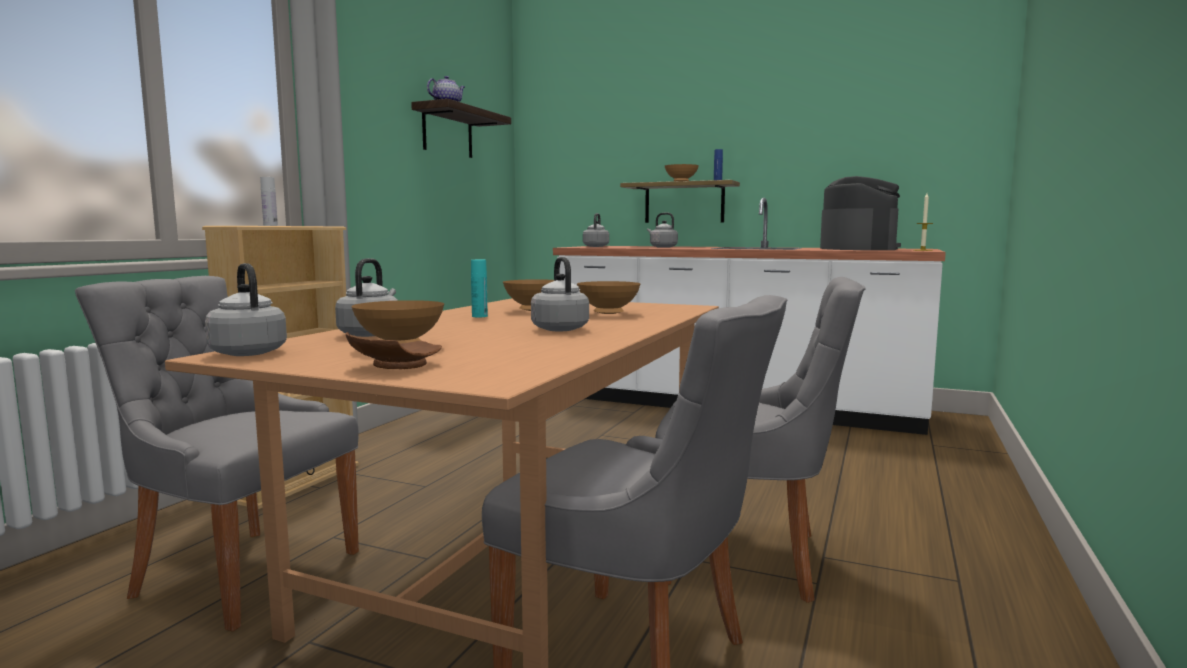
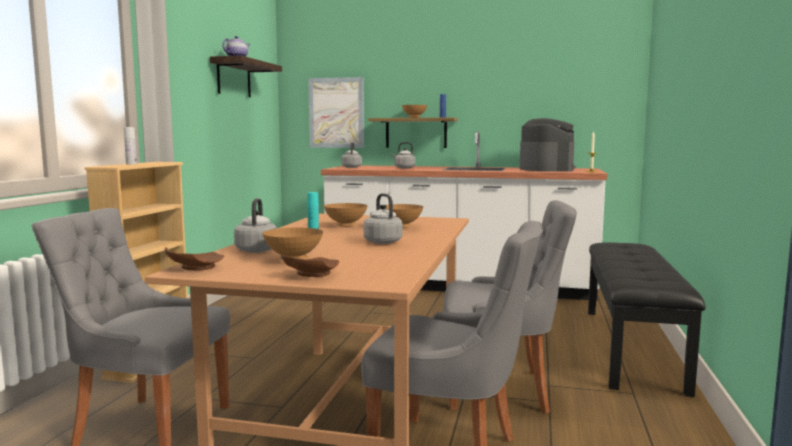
camera: 10 degrees left, 0 degrees up
(247, 352) = (194, 268): grey kettle -> brown plate
(584, 178) = (336, 113): none -> picture
(970, 506) = (632, 347): none -> black bench

